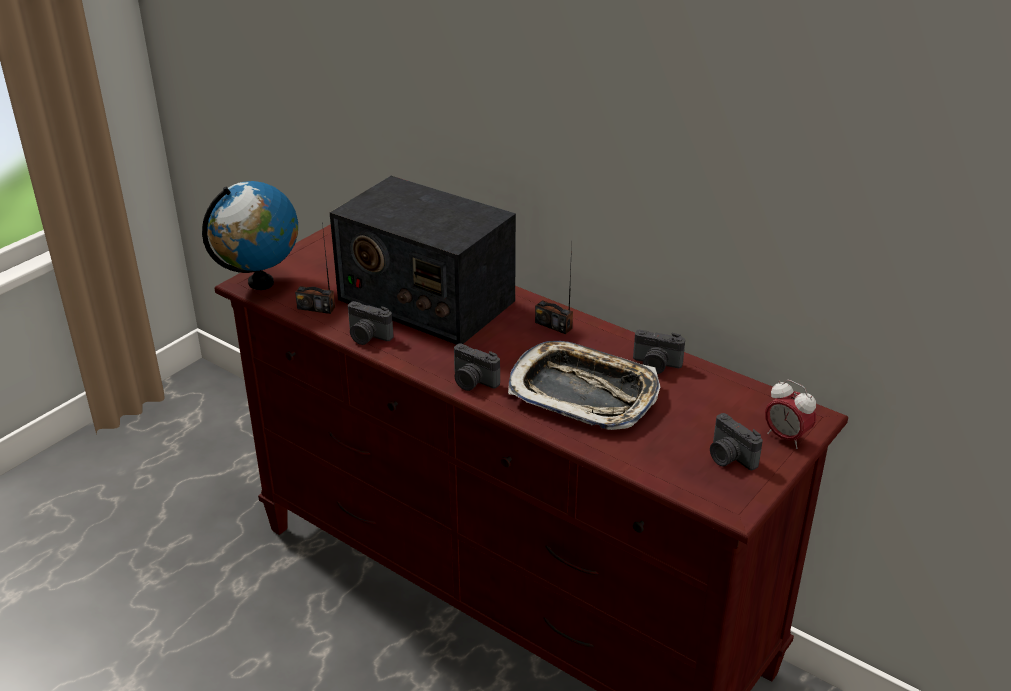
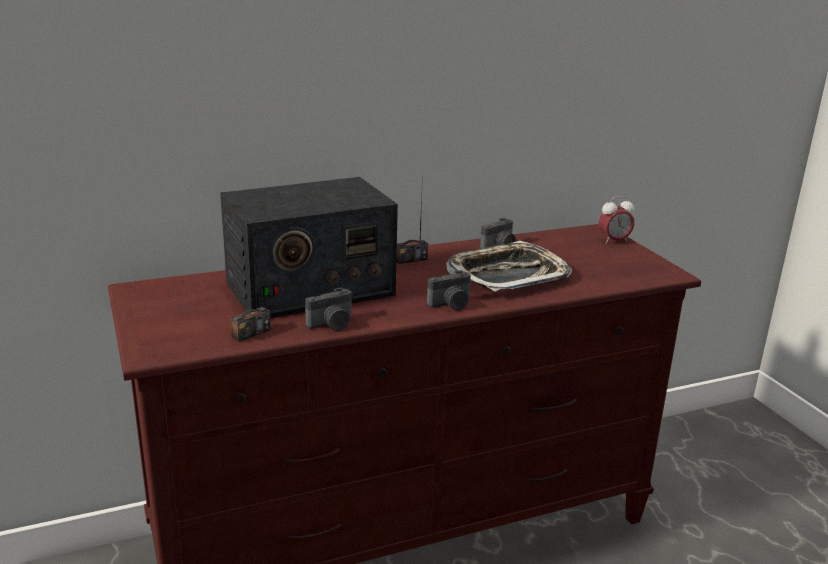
camera: 60 degrees left, 10 degrees down
(261, 283) = (162, 347): globe -> none
(729, 457) = (621, 260): camera -> none

